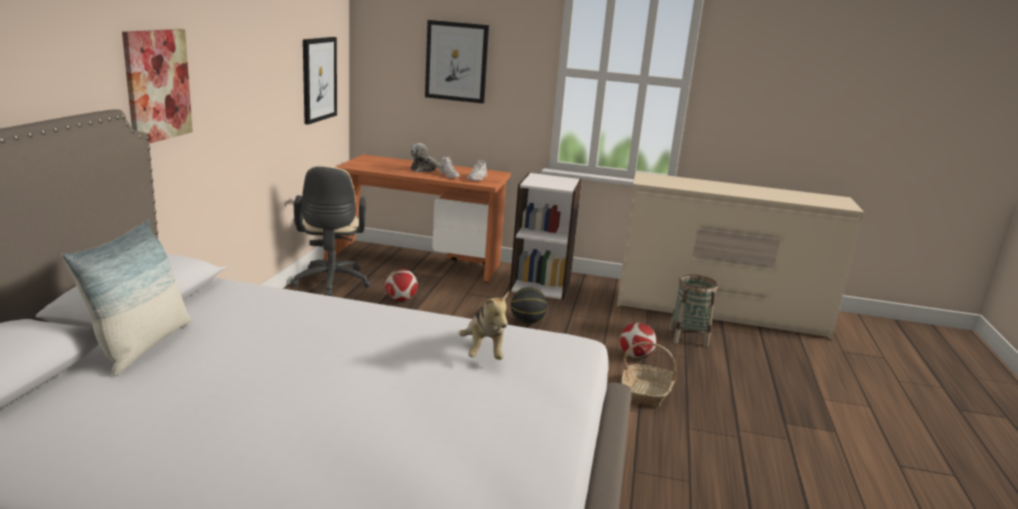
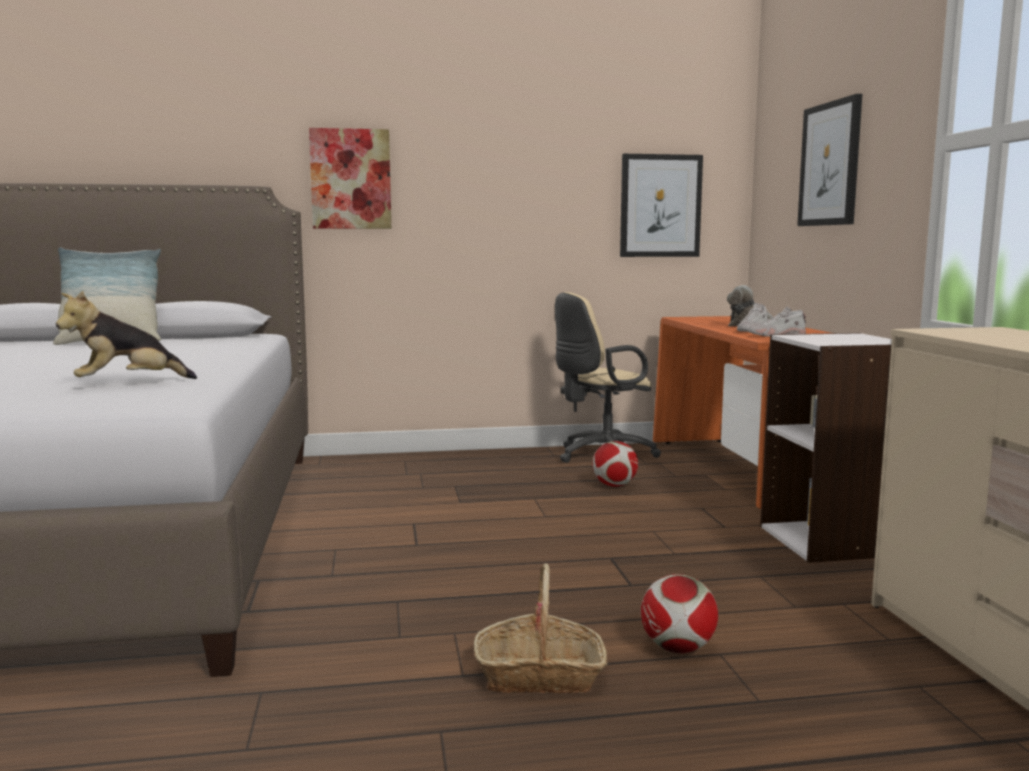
camera: 70 degrees right, 10 degrees down
(527, 322) = (671, 553): basketball -> none
(688, 337) = (869, 696): basket -> none

